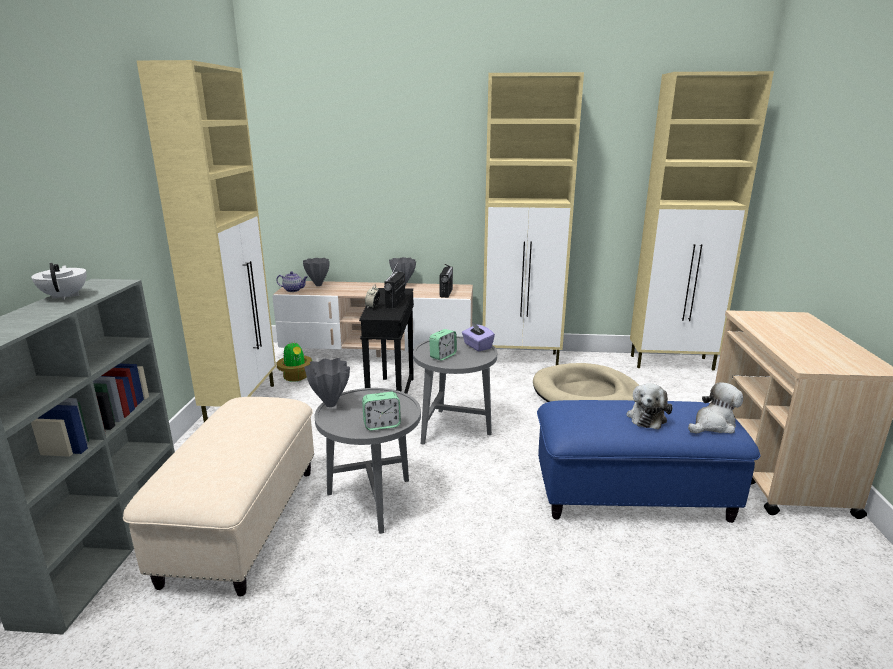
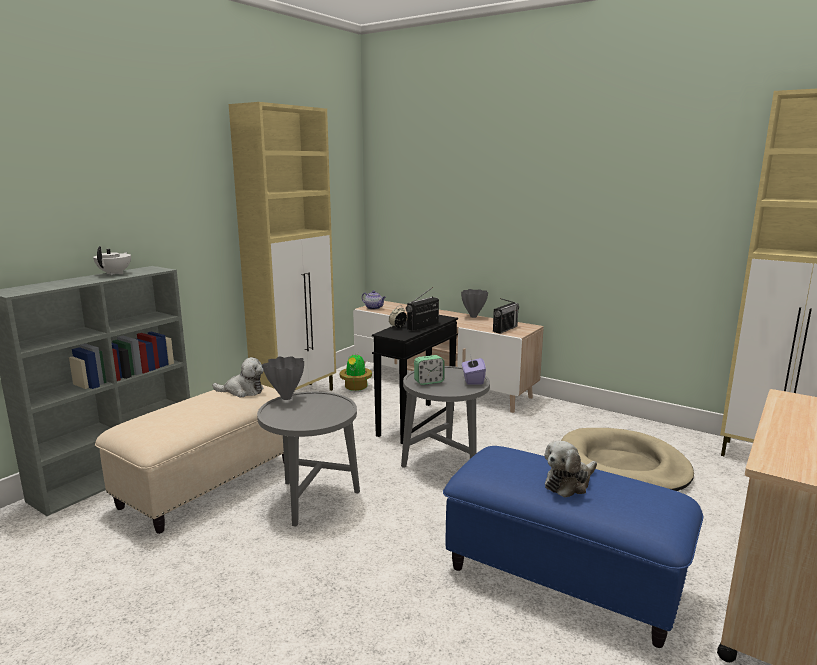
camera: 30 degrees right, 5 degrees down
(318, 285) = (399, 307): grey vase -> none
(382, 425) = (302, 422): alarm clock -> none
(521, 358) = (585, 415): beige cabinet -> none
(713, 425) = (642, 512): plush toy -> plush toy (243, 391)

